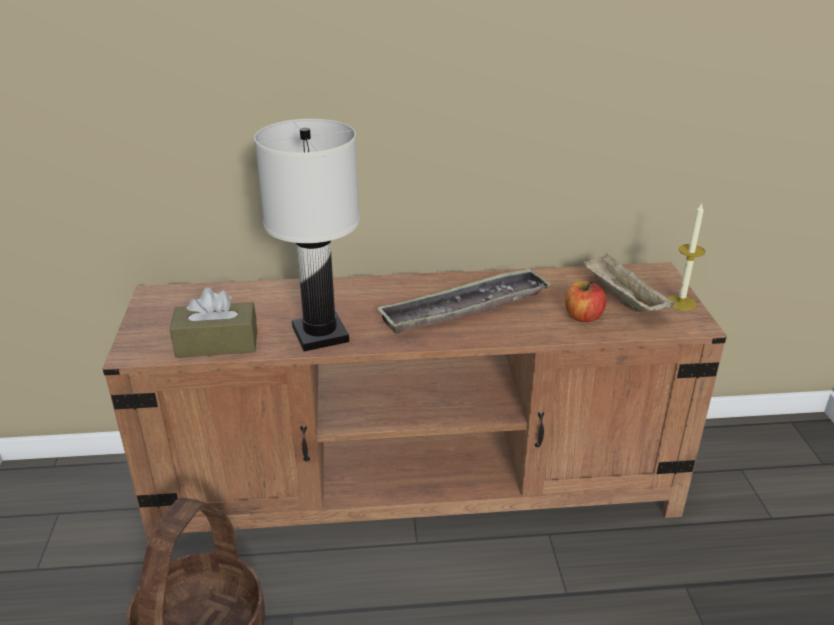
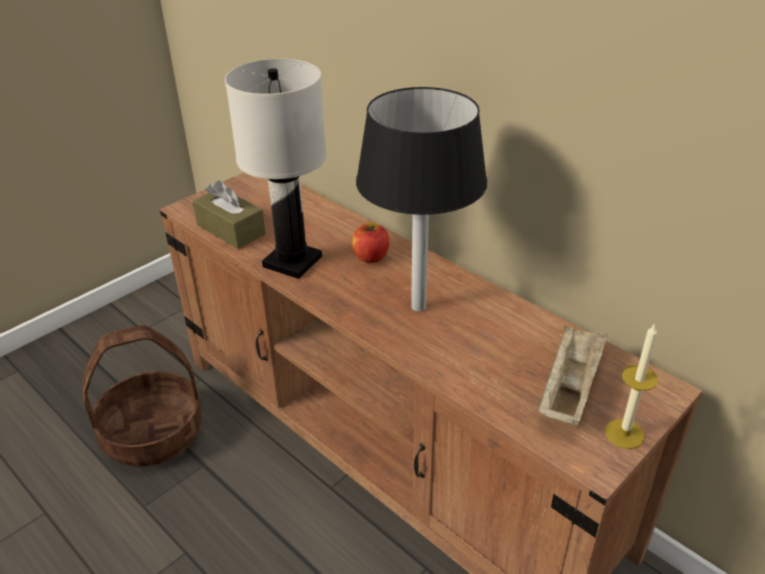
camera: 50 degrees right, 5 degrees up
(464, 309) = (418, 306): tray -> black table lamp
(582, 316) = (499, 378): apple -> apple (371, 257)

